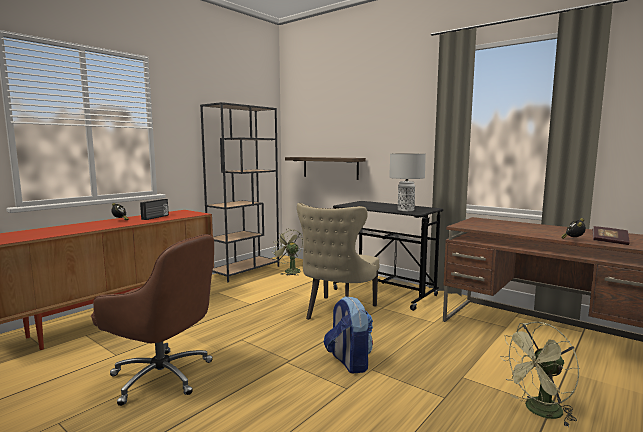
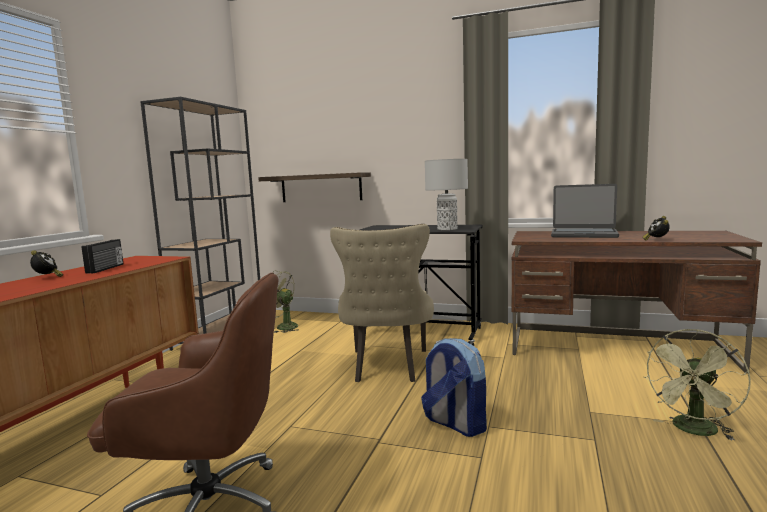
camera: 20 degrees left, 0 degrees up
(521, 226) = (583, 234): none -> laptop
(609, 242) = (689, 238): book -> none

